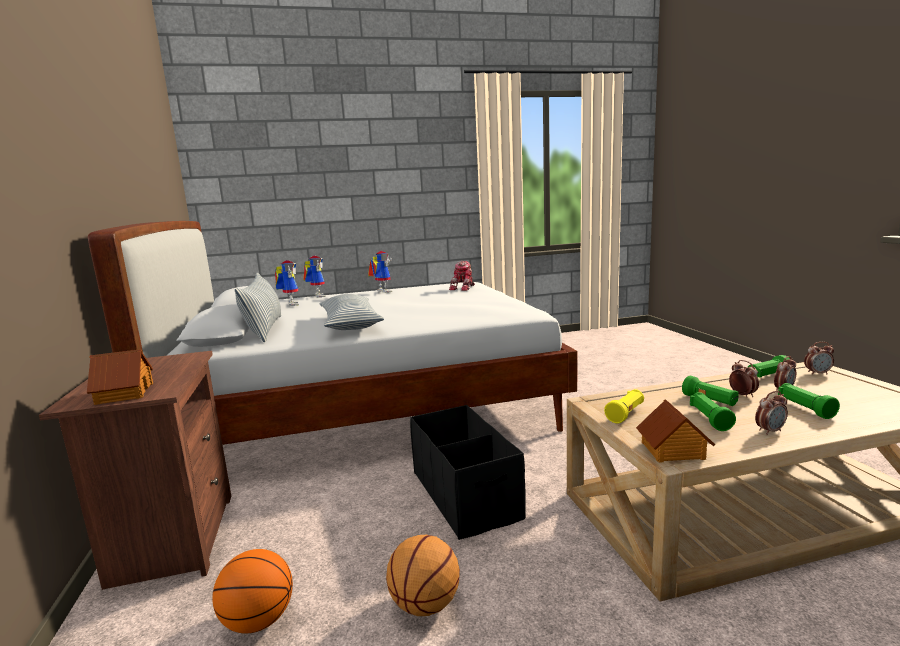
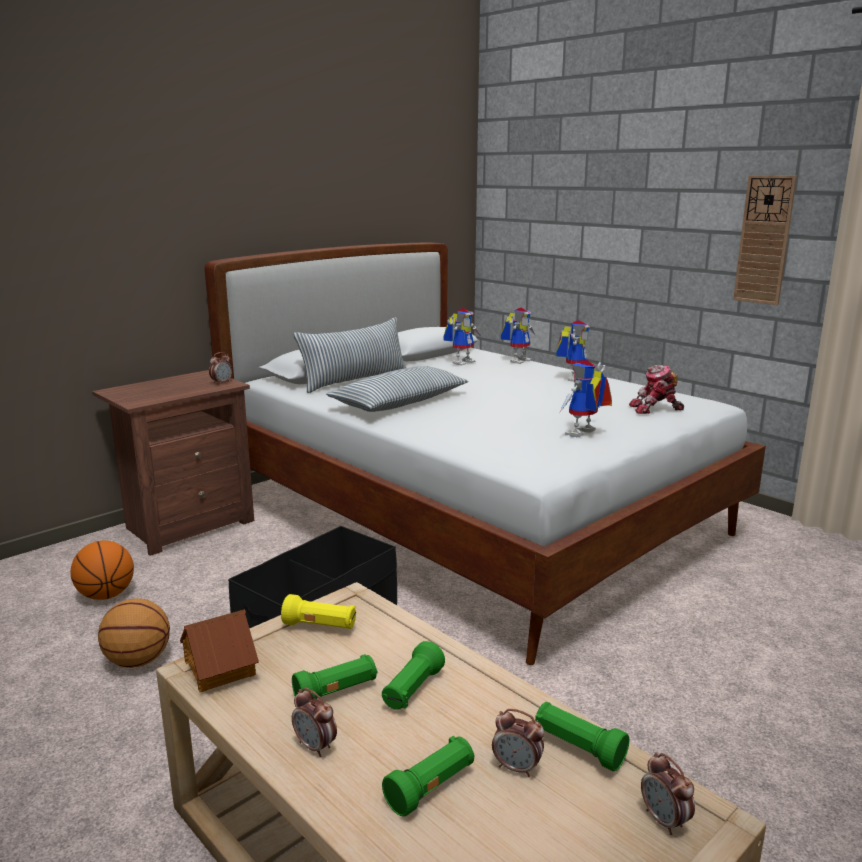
camera: 60 degrees right, 5 degrees up
(124, 393) = (132, 395): toy house -> none
(433, 194) = (764, 240): none -> wall clock
(485, 300) = (583, 434): none -> toy robot
(742, 395) = (460, 721): alarm clock -> alarm clock (221, 383)

